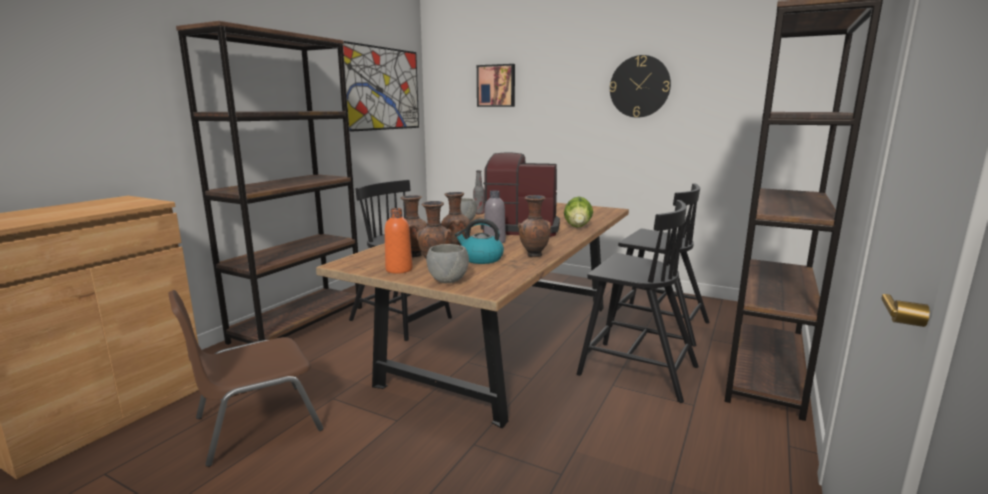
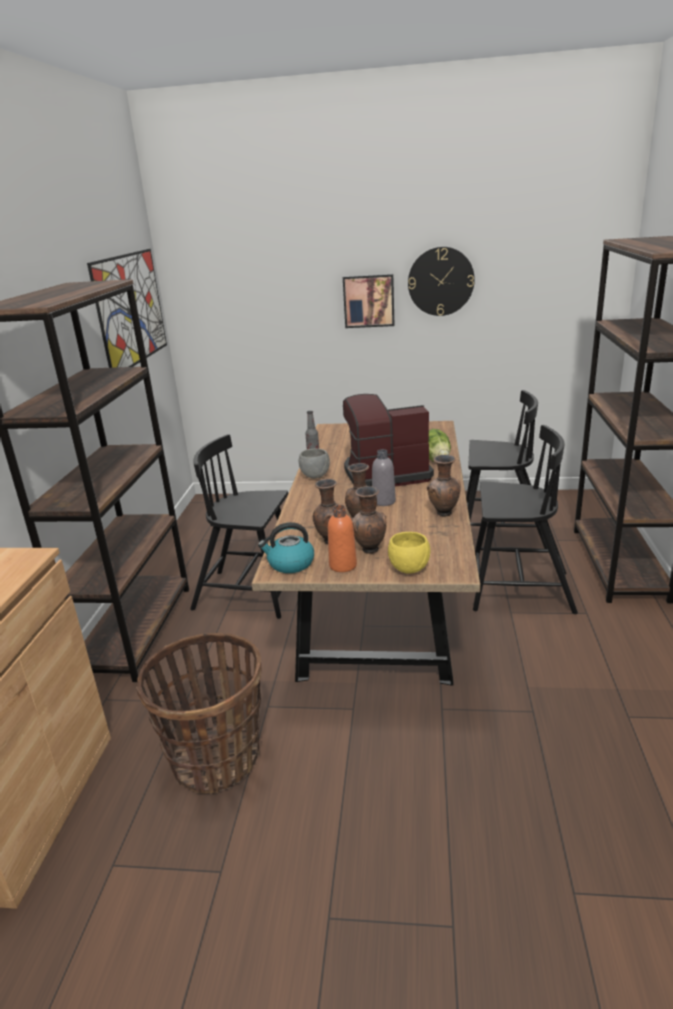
camera: 20 degrees left, 10 degrees up
(255, 424) = (216, 759): brown chair -> basket
(448, 281) = (409, 569): grey bowl -> yellow bowl
(481, 259) = (401, 530): kettle -> kettle (290, 564)
(496, 86) = (266, 286): picture -> picture (369, 300)

